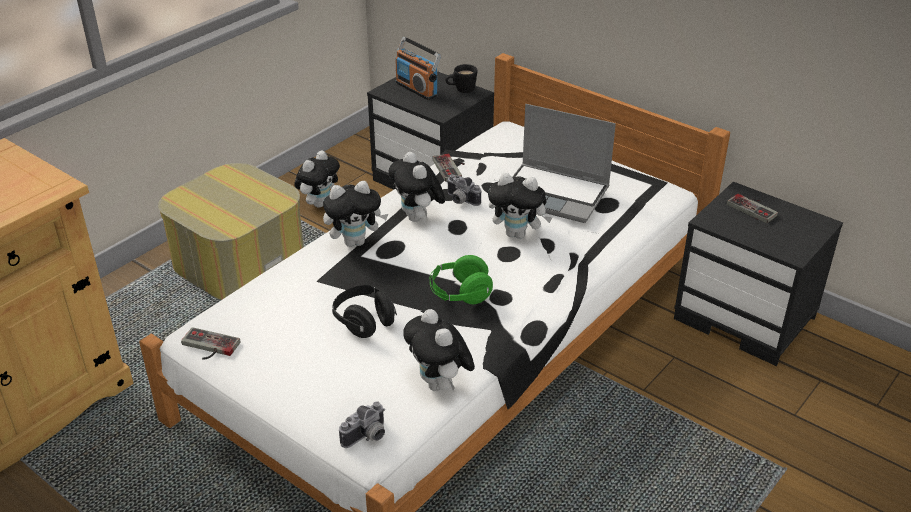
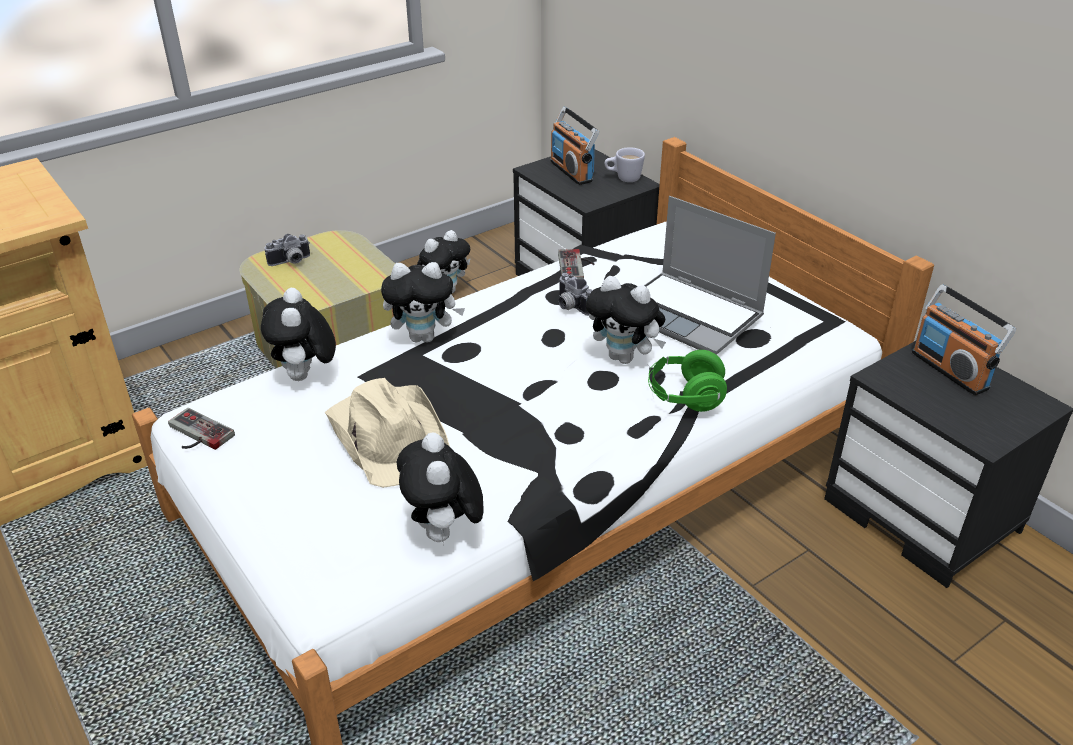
camera: 15 degrees right, 0 degrees up
(364, 322) = (389, 435): black headphones -> beige hat
(367, 437) = (323, 585): camera -> camera (291, 262)
(418, 218) = (511, 320): plush toy -> plush toy (305, 377)
(460, 294) = (519, 421): green headphones -> green headphones (685, 397)
(461, 90) = (623, 178): black mug -> white mug
(754, 208) = (950, 370): game controller -> radio

